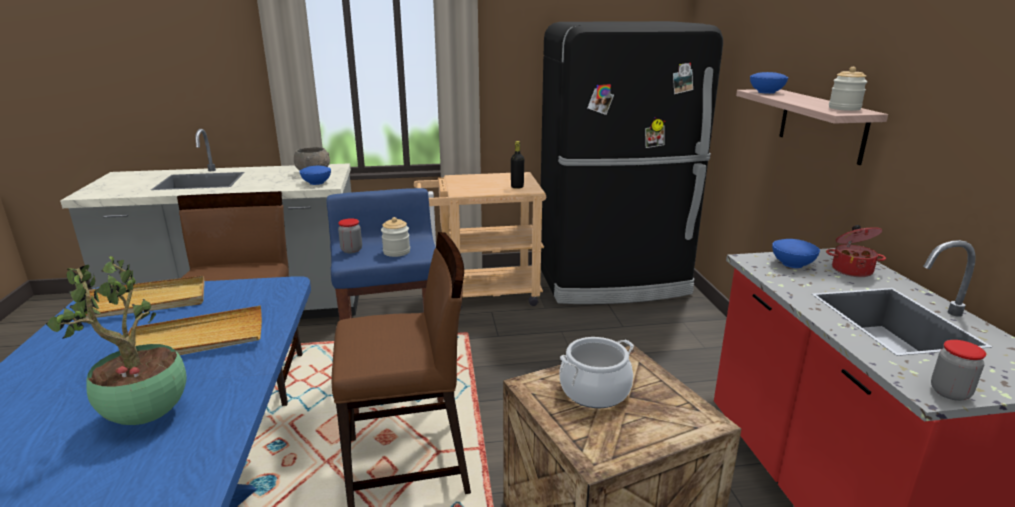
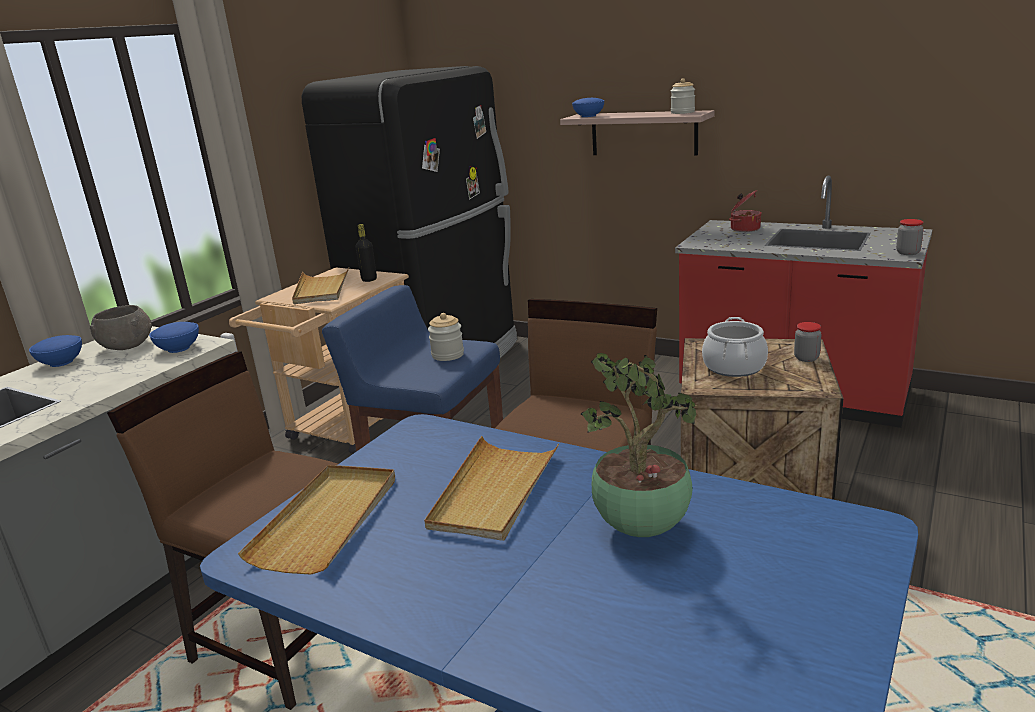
camera: 50 degrees left, 0 degrees up
(351, 250) = (404, 374): jar -> jar (806, 358)
(480, 182) = (321, 289): none -> beige tray
(791, 264) = (716, 237): blue bowl -> blue bowl (60, 363)

